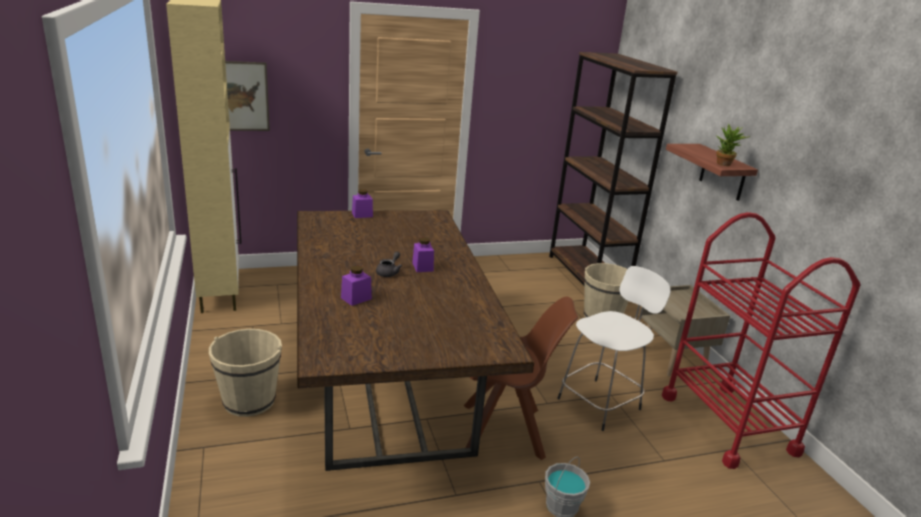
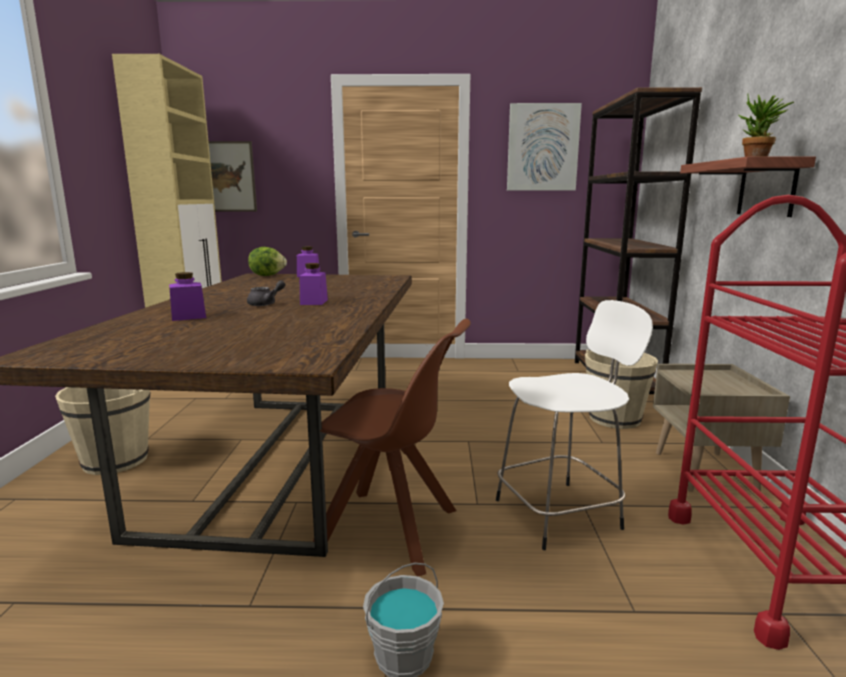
camera: 20 degrees right, 10 degrees down
(325, 216) = (267, 275): none -> lettuce
(535, 78) = (542, 147): none -> picture

